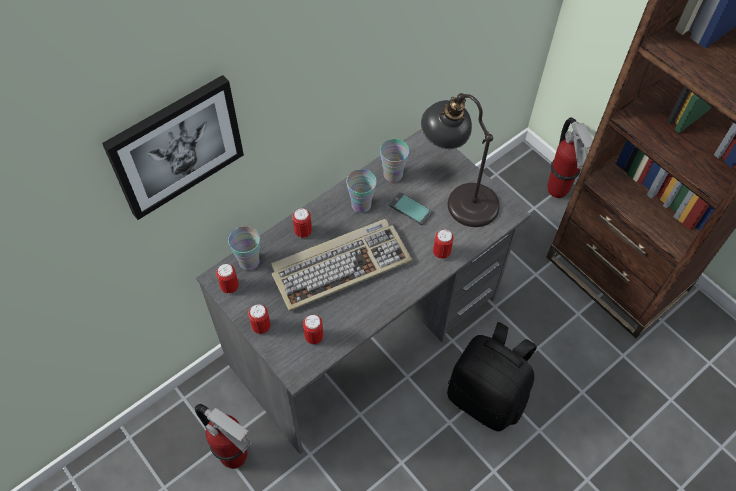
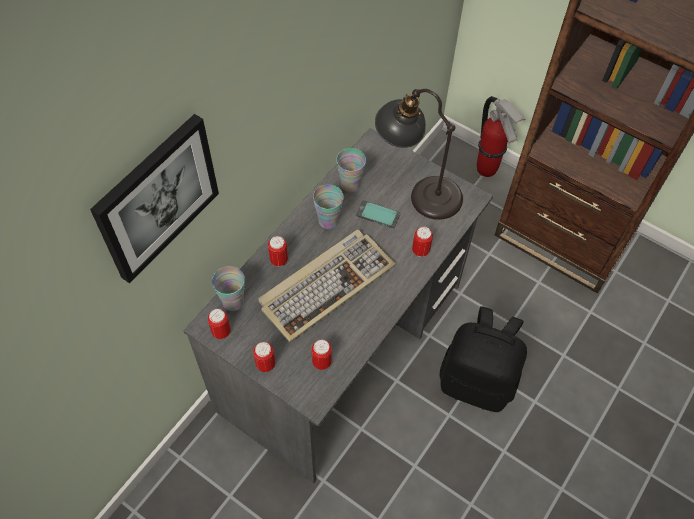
camera: 15 degrees left, 0 degrees up
(235, 457) = (249, 503): fire extinguisher -> none

